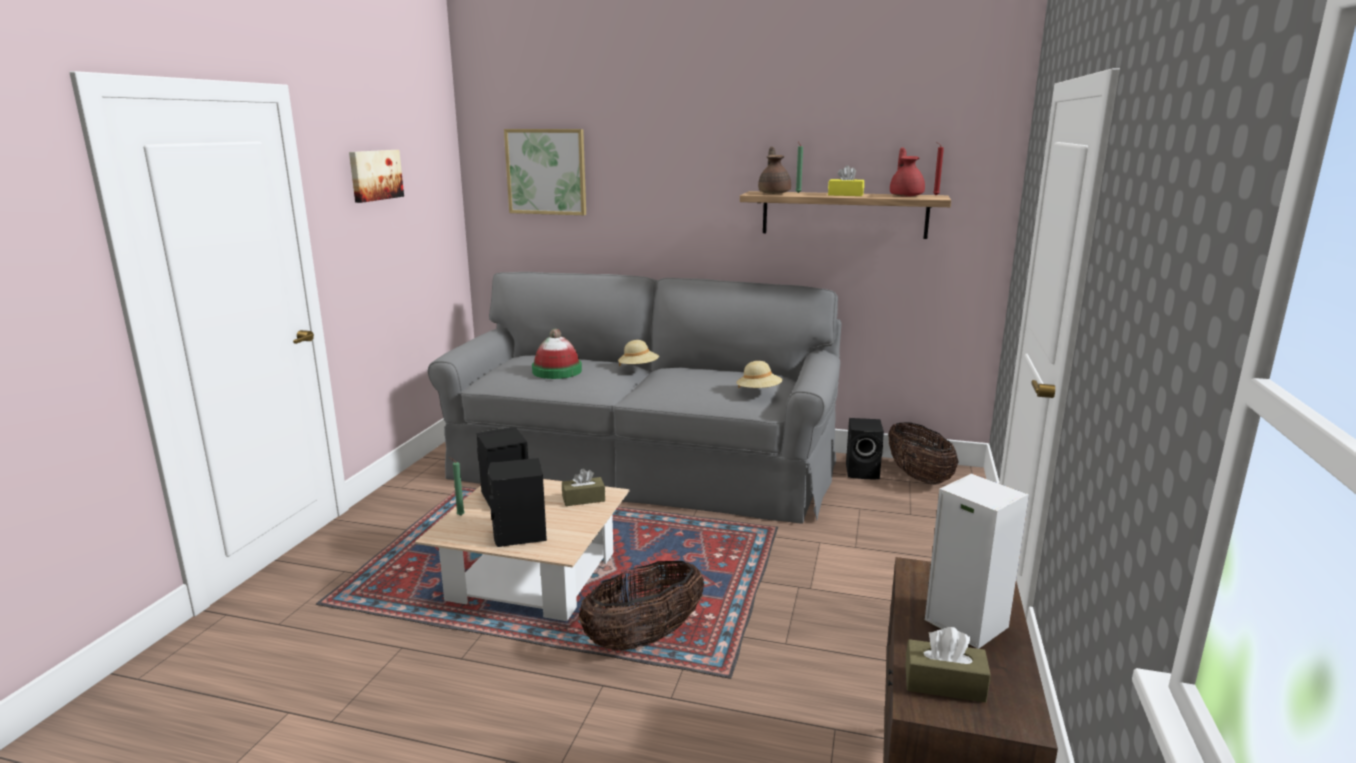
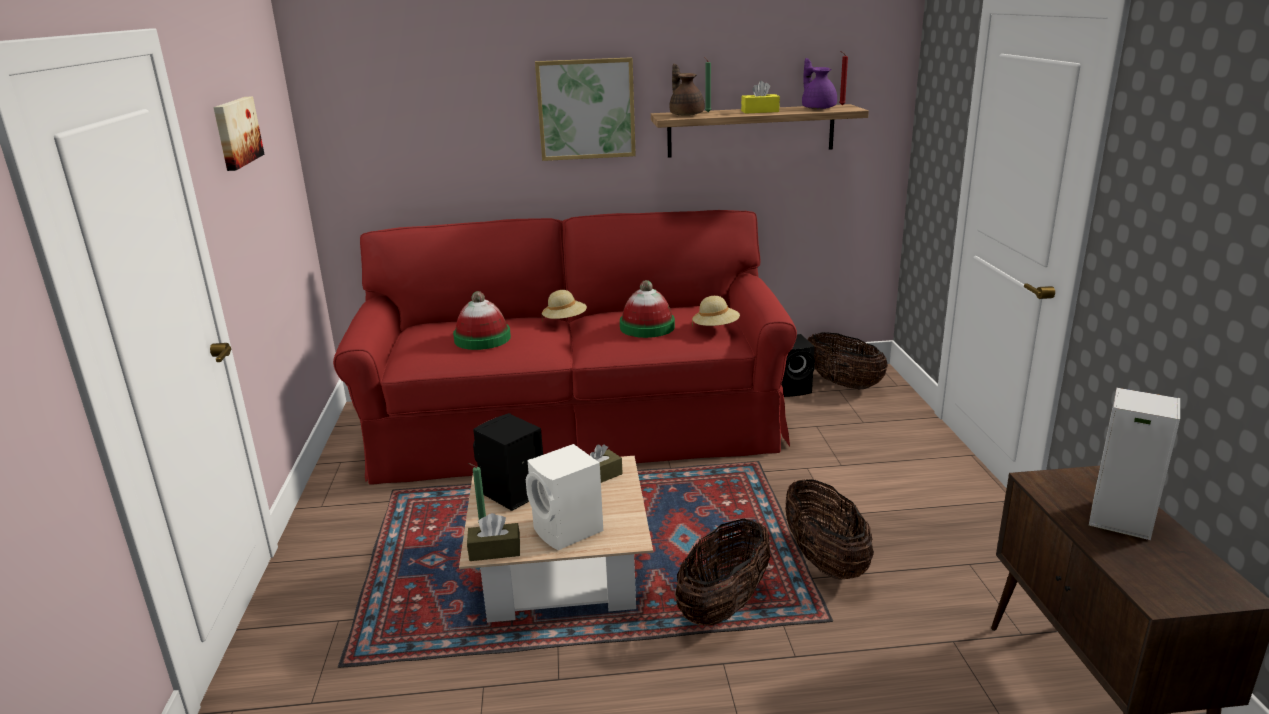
camera: 20 degrees left, 5 degrees up
(519, 535) = (568, 531): black speaker -> white speaker
(546, 172) = (408, 106): picture -> picture (586, 109)
(641, 466) = (575, 425): grey sofa -> red sofa
(699, 382) = (647, 327): none -> hat
(768, 625) = (824, 560): none -> basket
(906, 196) = (818, 108): red teapot -> purple teapot
(944, 683) = (1157, 577): brown tissue box -> brown tissue box (495, 551)

